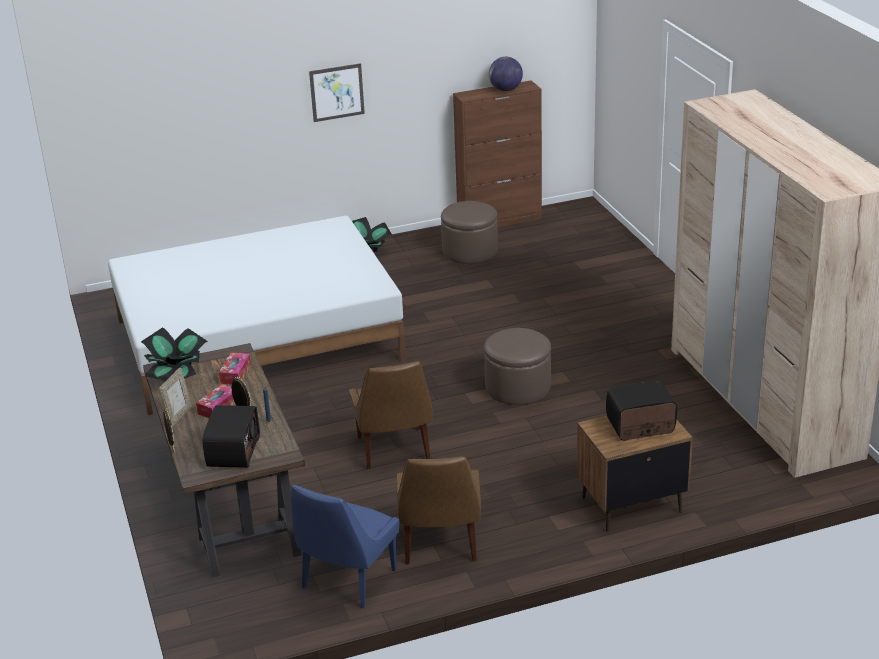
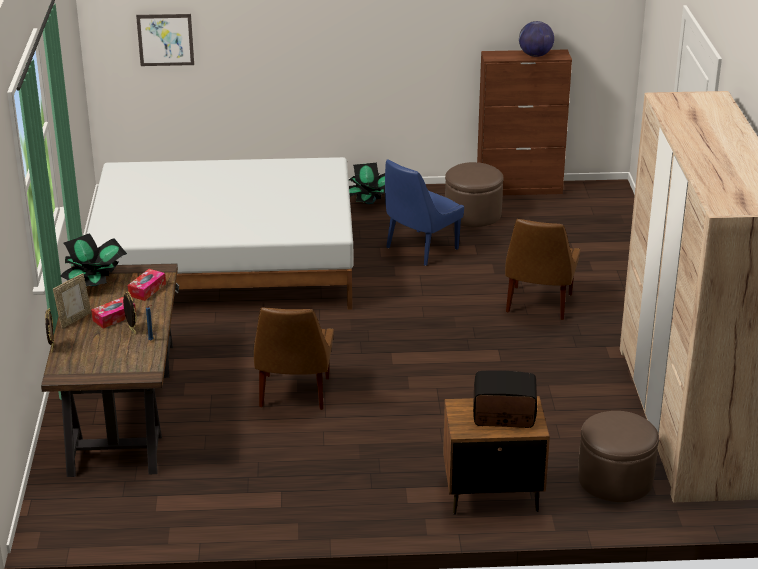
camera: 15 degrees right, 0 degrees up
(232, 451) = (102, 361): radio -> none
(337, 92) = (359, 33): picture -> picture (165, 39)
(347, 581) = (184, 507): blue chair -> blue chair (420, 249)
(440, 545) = (287, 492): brown chair -> brown chair (538, 304)
(518, 387) = (445, 357): brown ottoman -> brown ottoman (615, 479)

